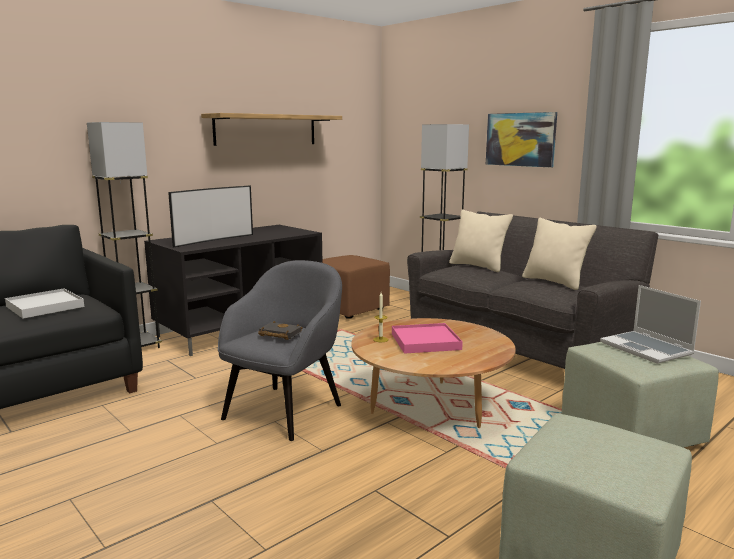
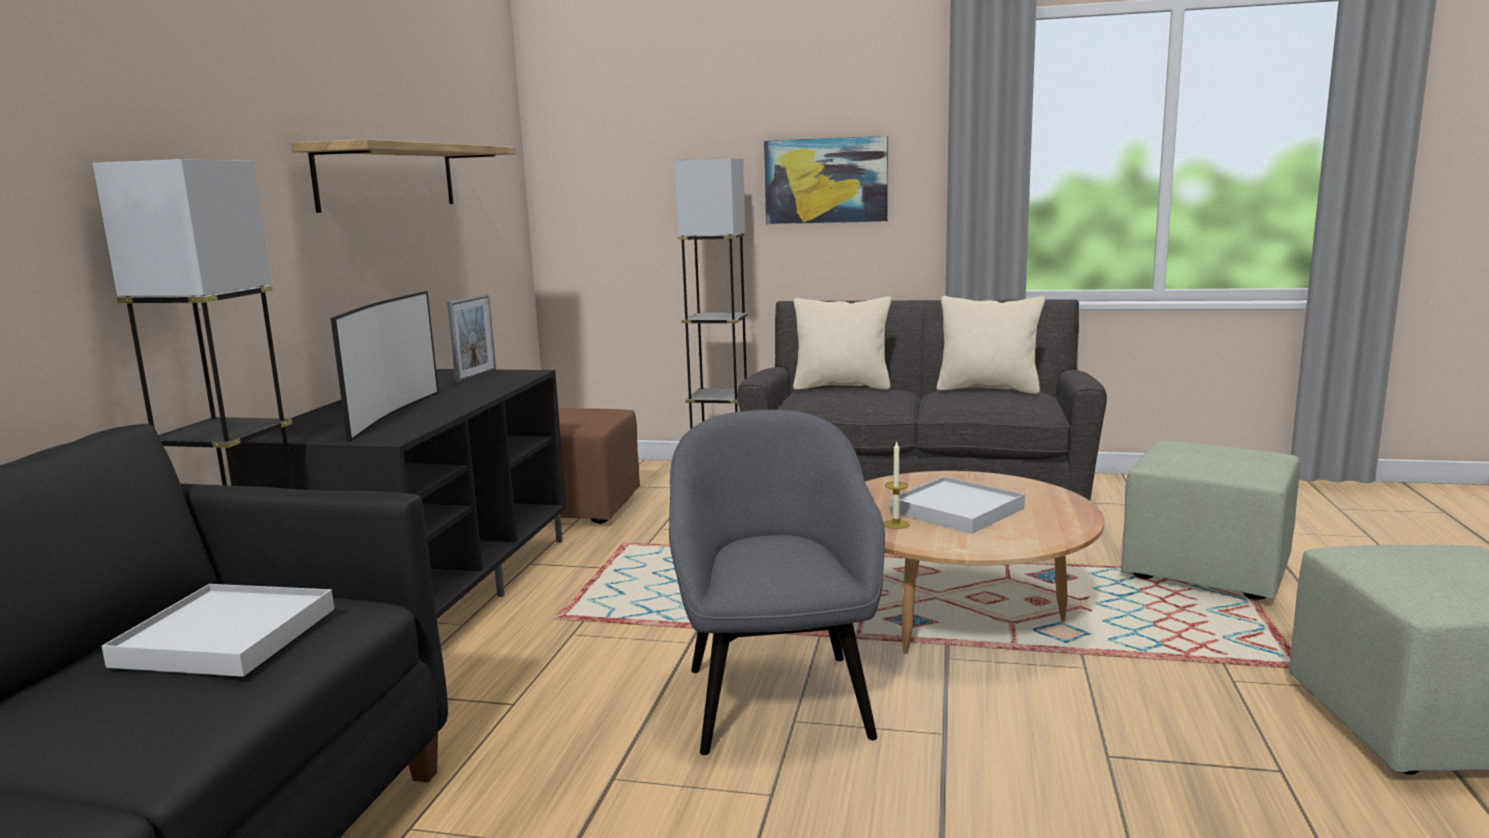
camera: 35 degrees left, 0 degrees up
(278, 334) = (791, 554): black book -> none
(286, 230) = (476, 376): none -> picture frame
(425, 341) = (957, 510): pink tray -> white tray
(647, 349) = (1213, 450): laptop -> none

